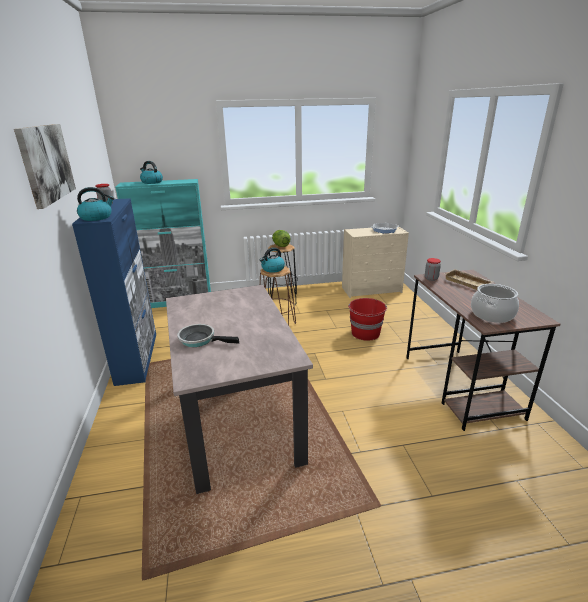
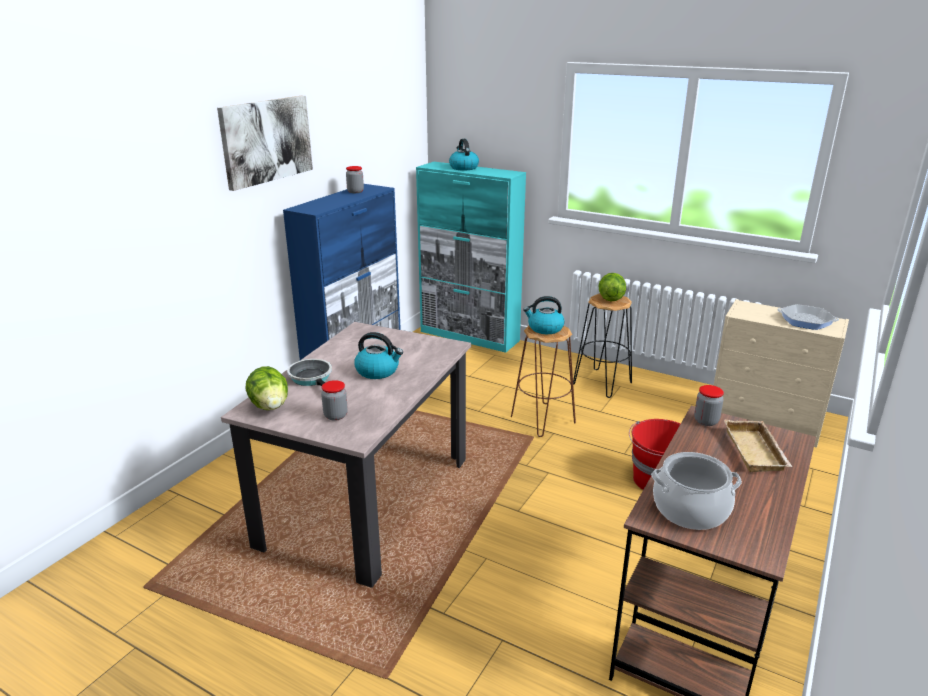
camera: 40 degrees right, 0 degrees up
(97, 217) = (314, 207): kettle -> kettle (378, 371)
(200, 368) = (270, 406): none -> lettuce
(257, 353) = (335, 415): none -> jar

